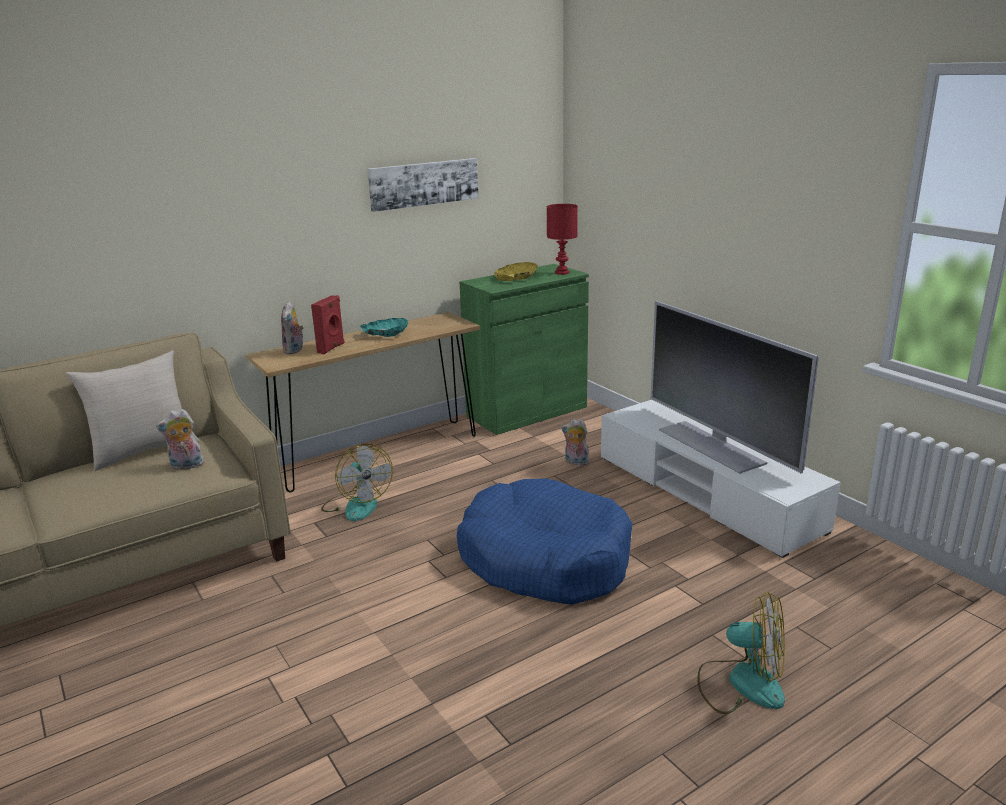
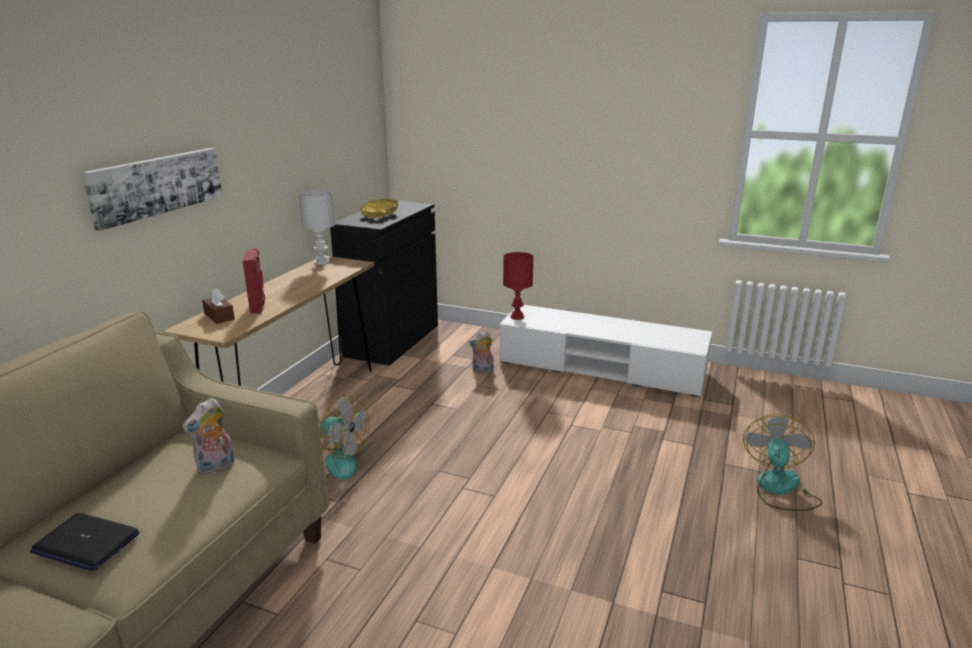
camera: 35 degrees left, 0 degrees up
(65, 489) = (86, 543): none -> laptop
(144, 450) = (131, 467): beige pillow -> none
(294, 350) = (219, 316): plush toy -> brown tissue box
(386, 334) = (295, 284): turquoise bowl -> none
(423, 183) = (295, 126): picture -> picture (157, 185)
(437, 318) = (322, 262): none -> white table lamp
(527, 411) = (392, 340): green cabinet -> black cabinet
(544, 559) = (553, 453): blue dog bed -> none
(562, 272) = (411, 205): red table lamp -> red table lamp (517, 316)
(712, 445) = (606, 327): television -> none
(741, 683) = (779, 489): fan -> fan turned 60 degrees counterclockwise

